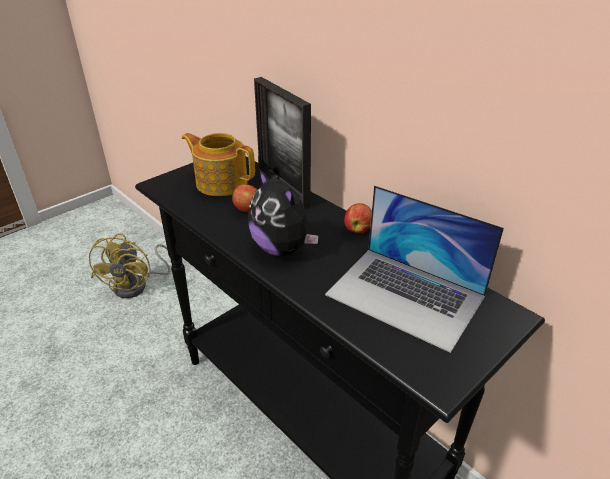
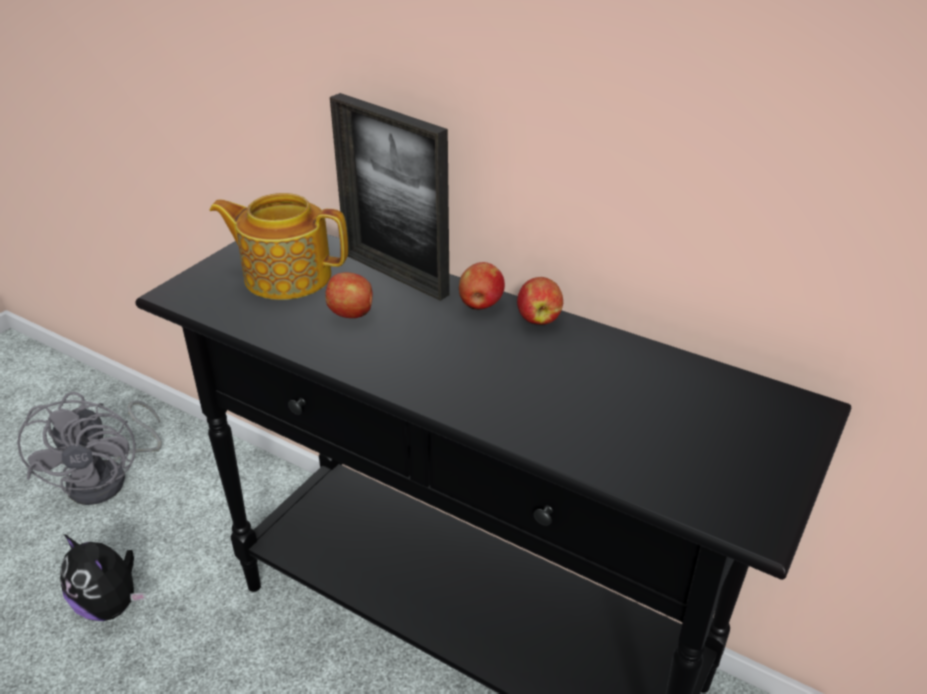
camera: 15 degrees left, 0 degrees up
(137, 285) = (109, 478): yellow fan -> grey fan
(282, 248) = (435, 366): plush toy -> plush toy (111, 604)
(326, 216) = (480, 305): none -> apple
(405, 295) = (652, 406): laptop -> none

